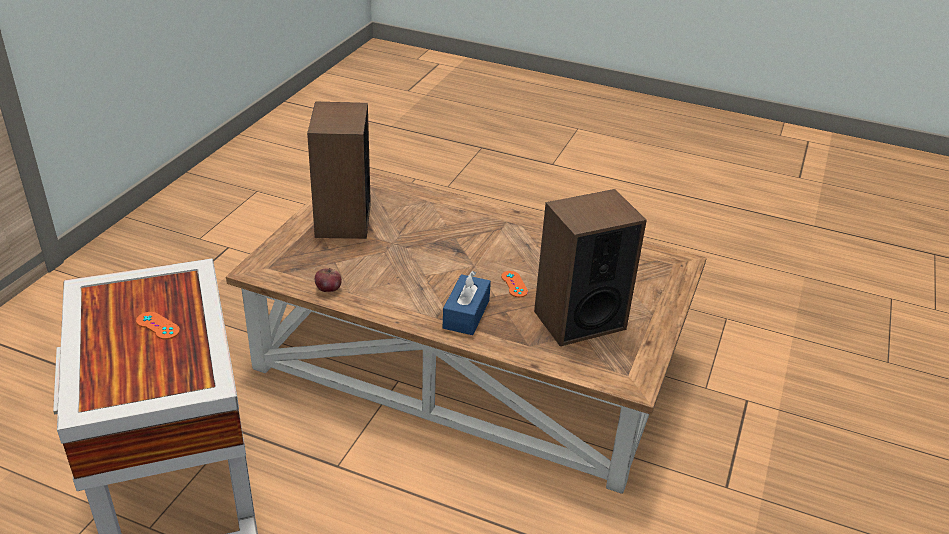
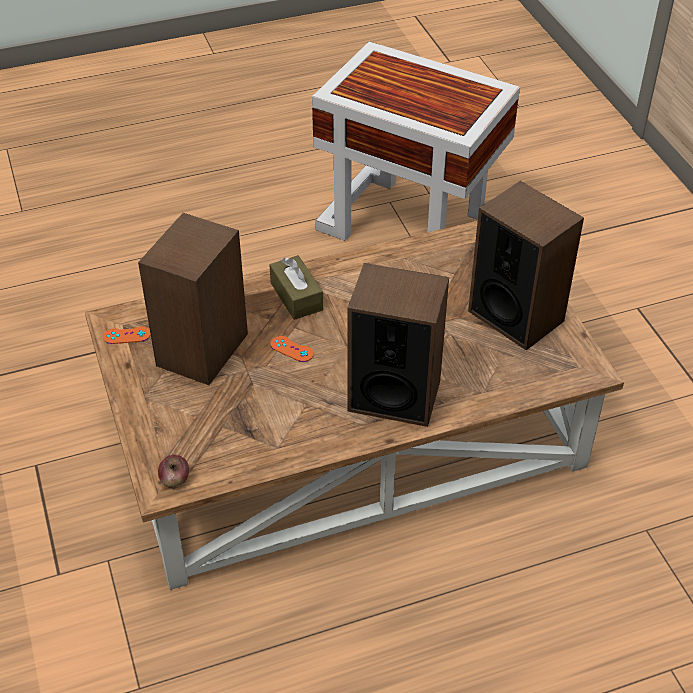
camera: 140 degrees right, 10 degrees up
(158, 326) = (417, 97): orange game controller -> orange game controller (127, 335)
(328, 289) = (422, 250): apple -> apple (175, 480)
(466, 314) = (296, 296): blue tissue box -> brown tissue box
(483, 227) = (394, 395): none -> speaker

